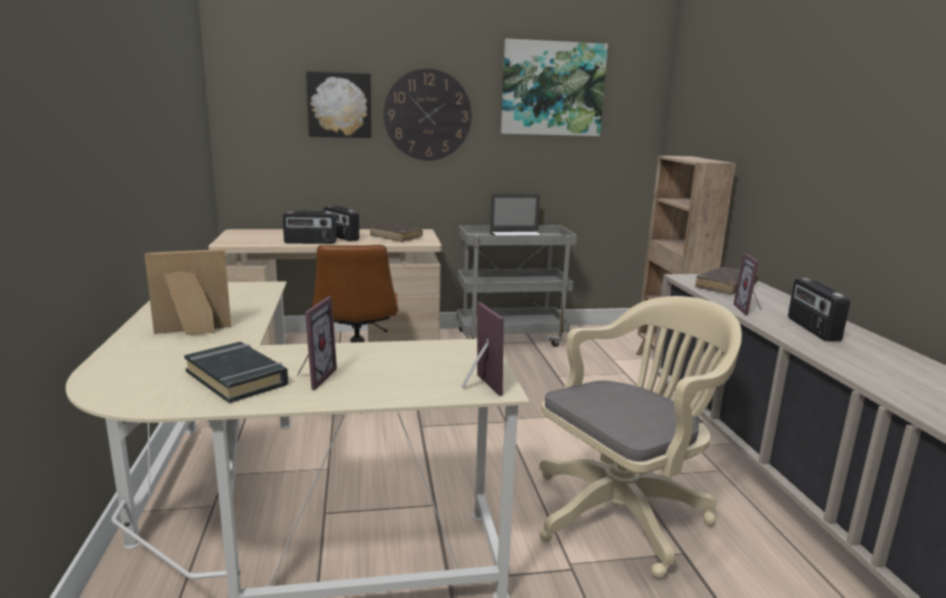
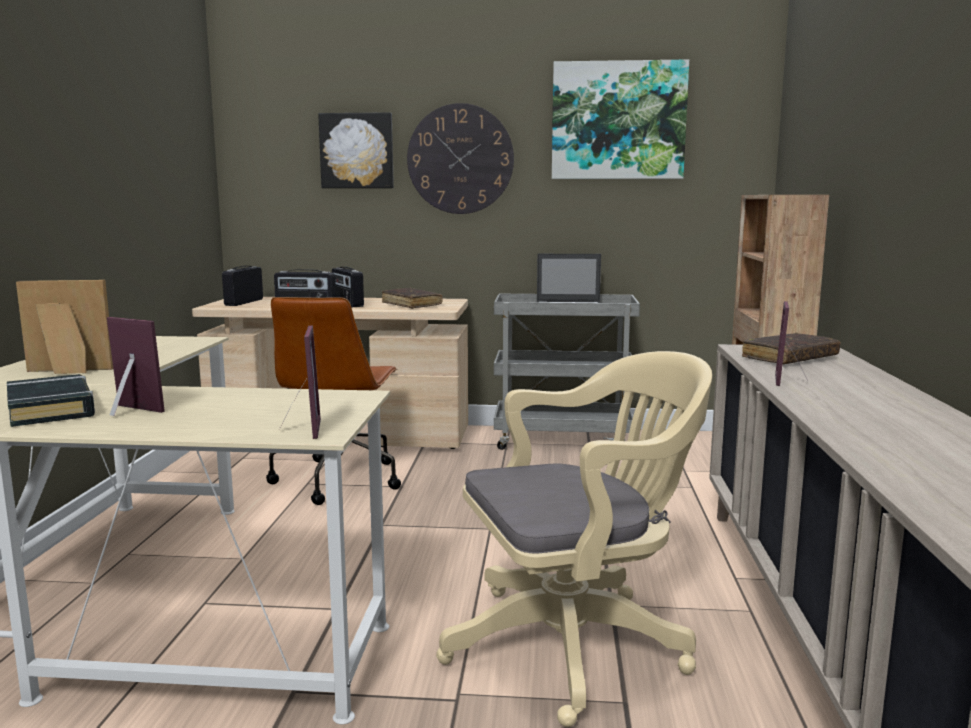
camera: 15 degrees right, 5 degrees down
(312, 377) = (128, 412): picture frame -> picture frame turned 90 degrees counterclockwise
(812, 329) = (860, 403): radio -> radio (243, 302)

